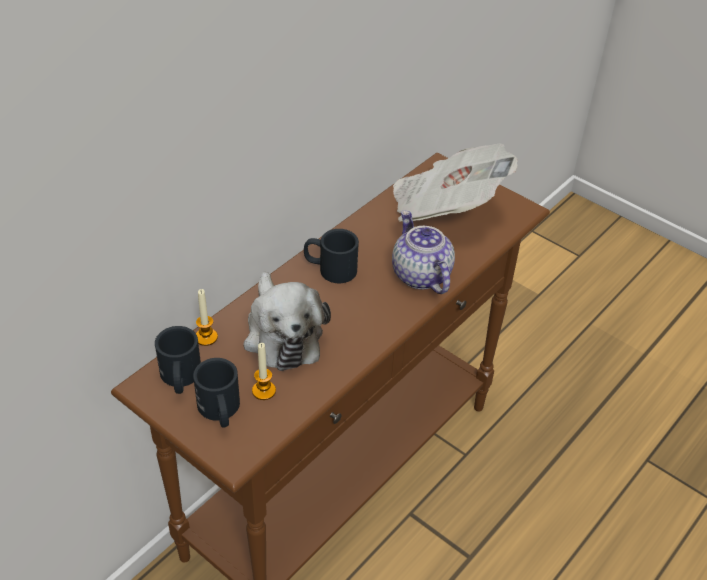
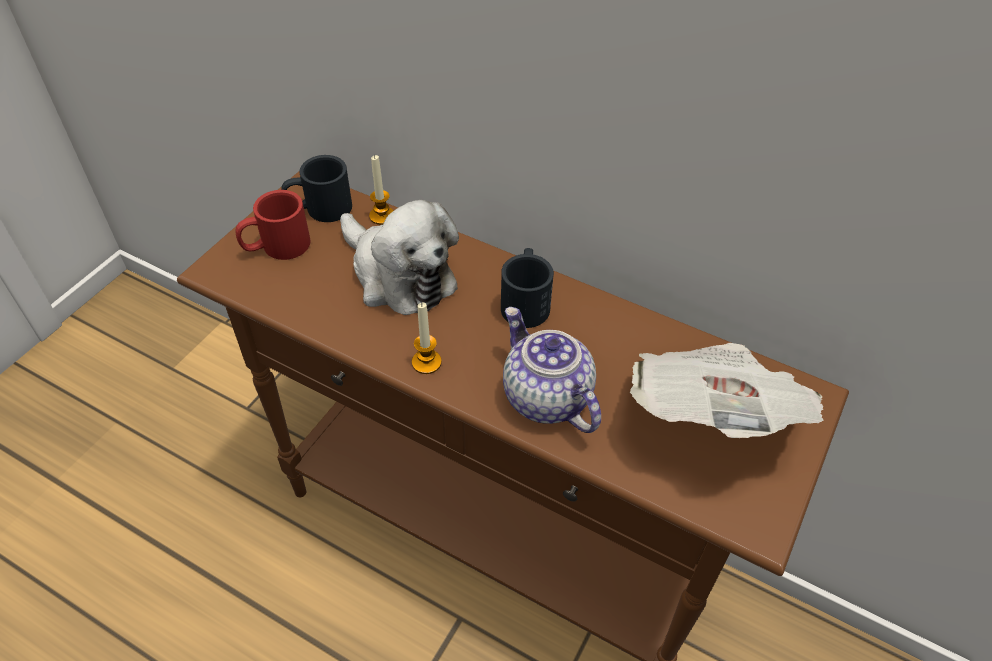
camera: 80 degrees right, 5 degrees up
(220, 411) = (276, 247): black mug -> red mug
(264, 391) = (308, 275): candle -> candle (426, 362)
(282, 334) = (399, 275): plush toy -> plush toy turned 105 degrees counterclockwise
(420, 275) = (545, 397): teapot -> teapot turned 90 degrees counterclockwise

